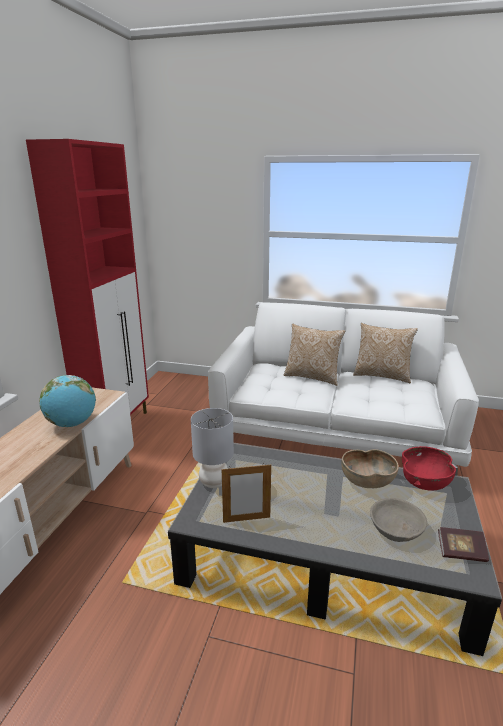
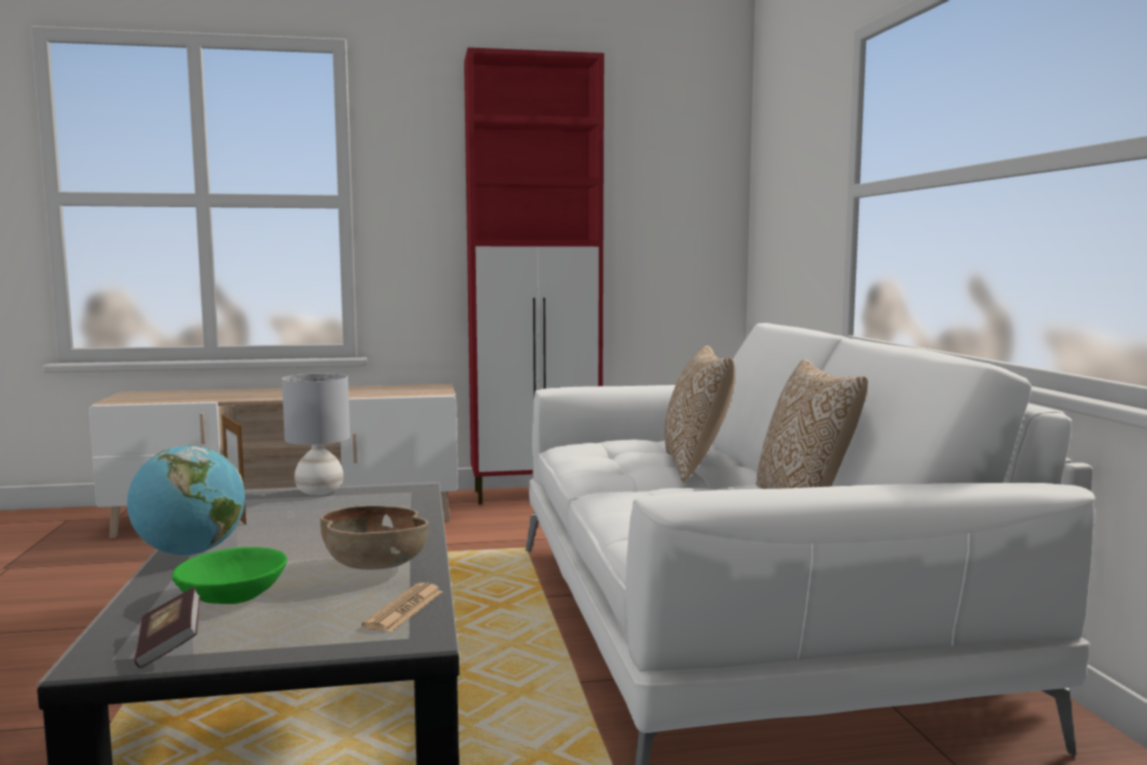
camera: 65 degrees right, 15 degrees down
(72, 424) = (349, 395): globe -> globe (190, 553)
(396, 529) = (232, 595): grey bowl -> green bowl
(425, 482) = (404, 609): red bowl -> newspaper

